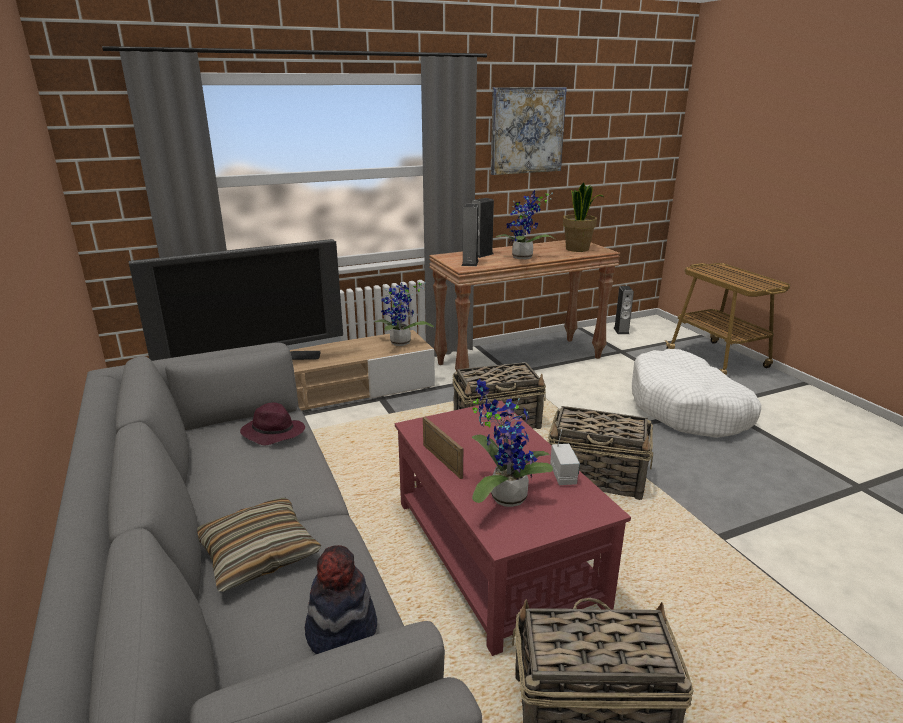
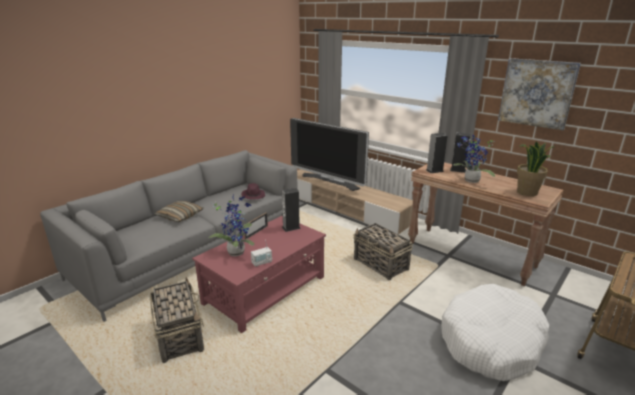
camera: 65 degrees right, 0 degrees up
(341, 631) = (146, 238): hat -> none
(400, 344) = (393, 203): potted plant -> none
(597, 477) = (353, 311): basket -> none
(621, 331) = (597, 288): speaker -> speaker (291, 227)

